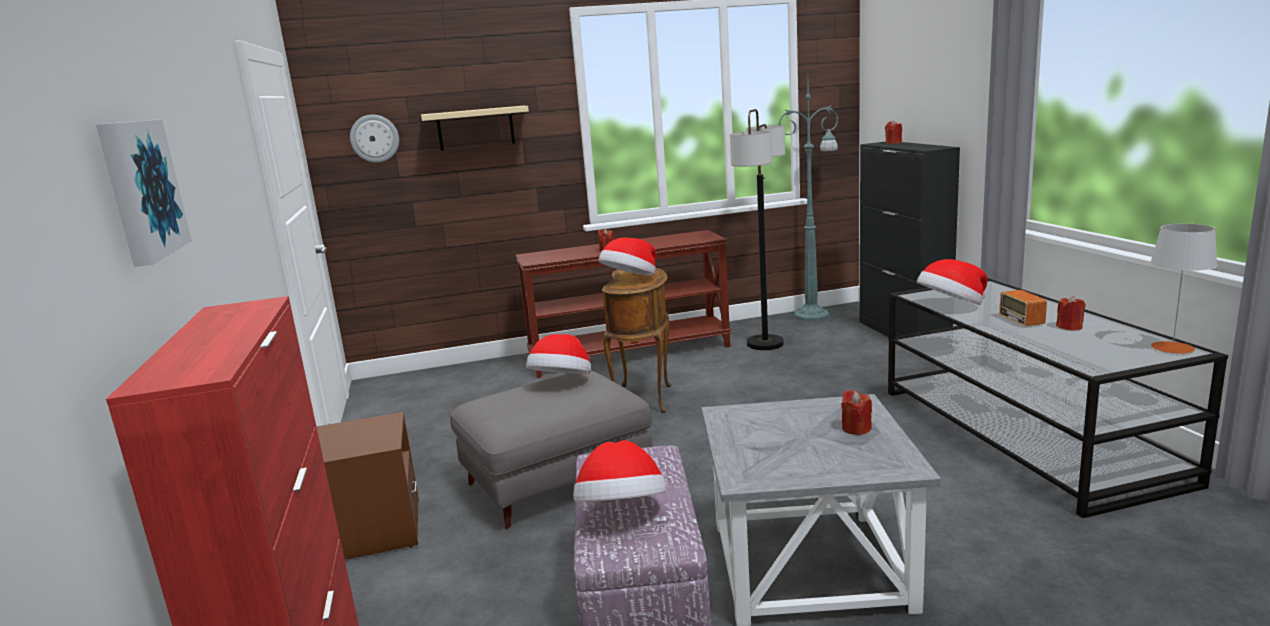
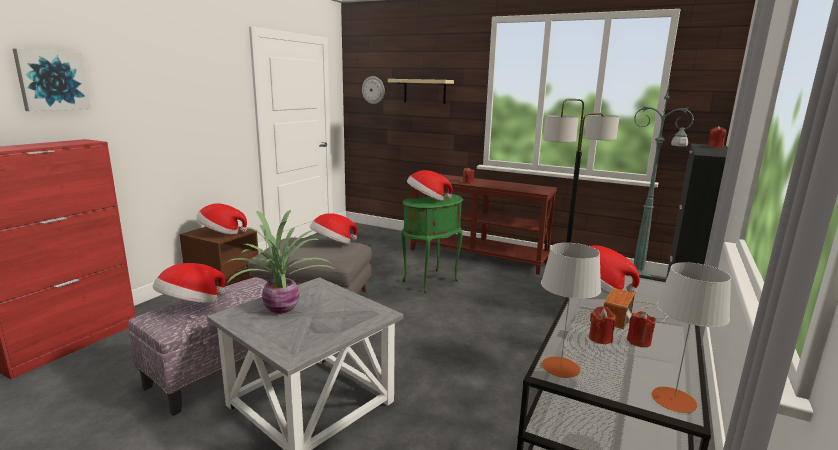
camera: 40 degrees right, 0 degrees up
(359, 437) = (221, 233): none -> hat
(645, 399) = (432, 282): brown side table -> green side table
(767, 445) = (283, 307): none -> potted plant
(856, 429) = (337, 324): red candle -> red candle (600, 338)
(1087, 362) = (560, 367): none -> grey table lamp

